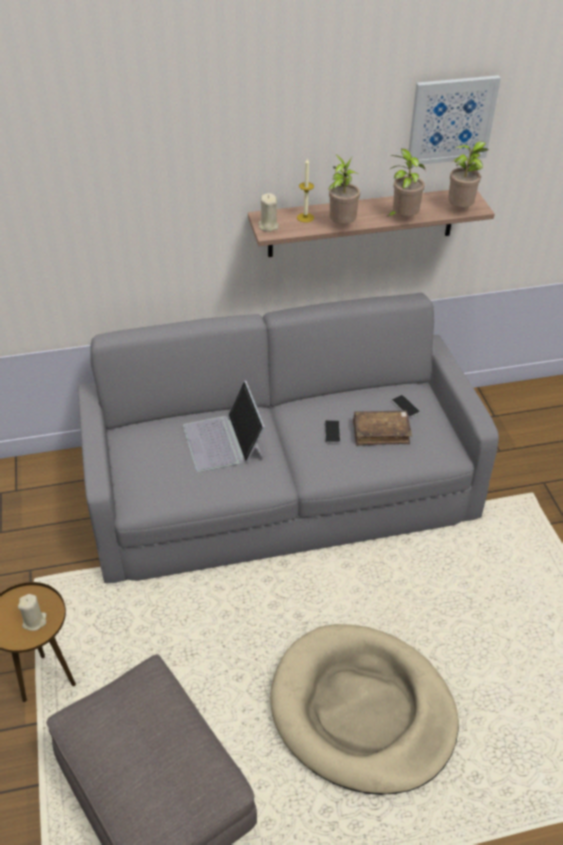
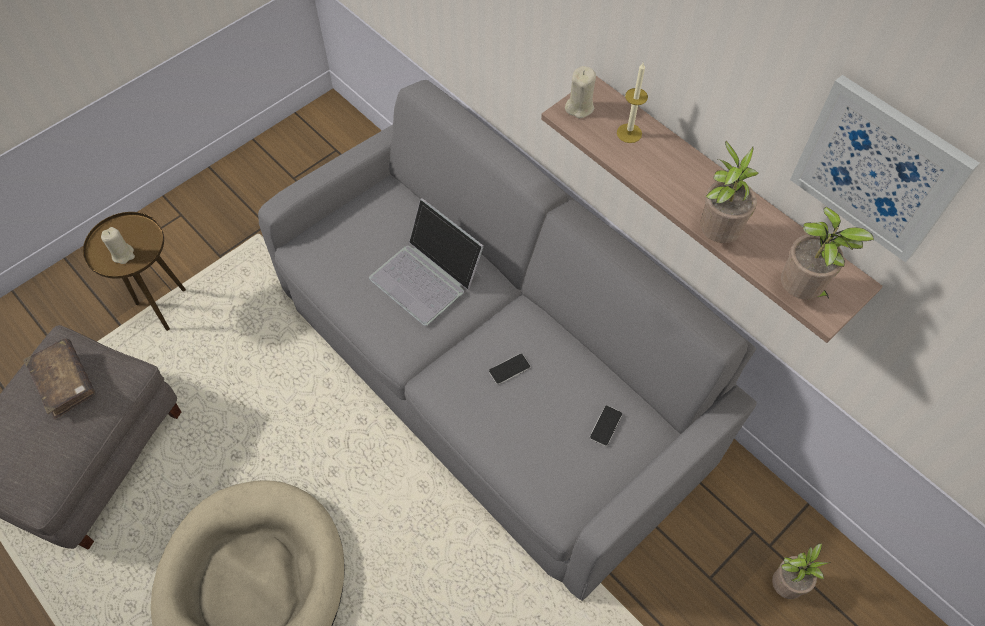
camera: 60 degrees right, 15 degrees up
(224, 441) = (427, 276): laptop -> laptop turned 90 degrees counterclockwise
(341, 226) = (641, 176): potted plant -> potted plant (785, 584)
(381, 432) = (542, 419): brown book -> brown book (65, 382)

